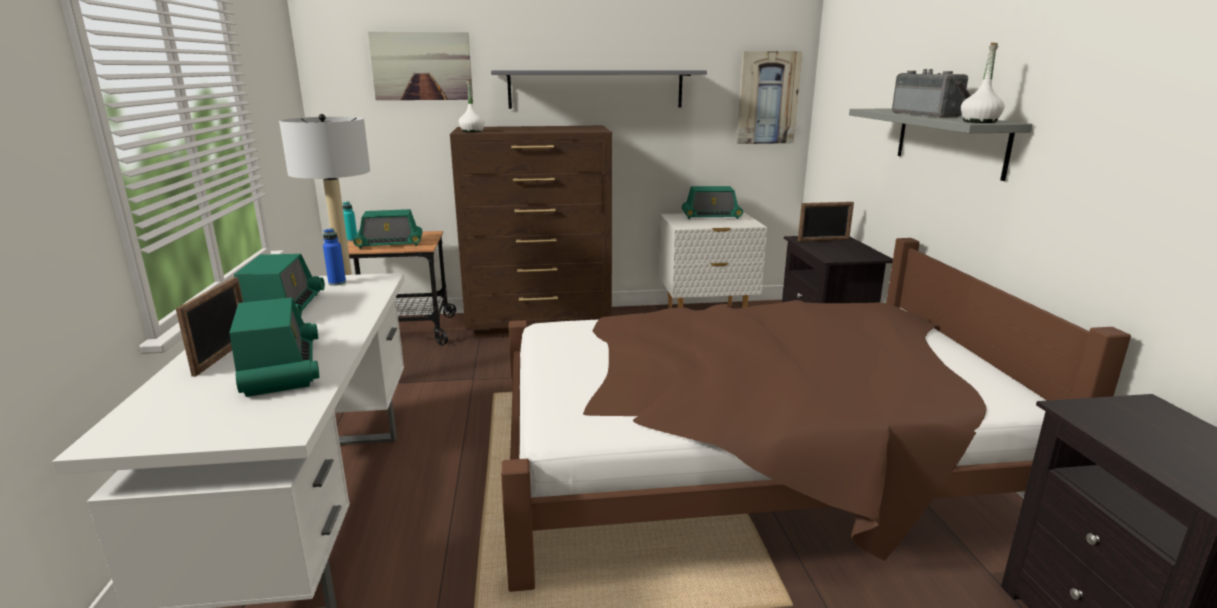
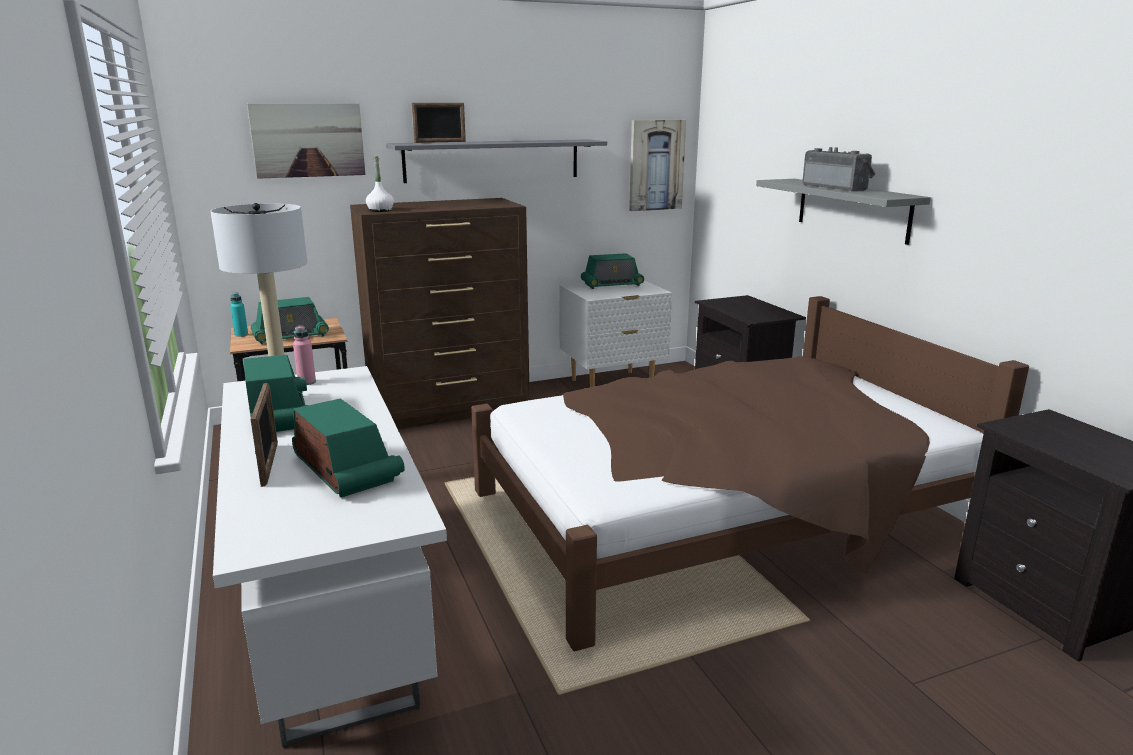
camera: 15 degrees left, 0 degrees up
(337, 283) = (307, 382): blue bottle -> pink bottle
(823, 240) = (732, 302): picture frame -> picture frame (440, 142)
(979, 121) = (890, 196): white bottle -> none

